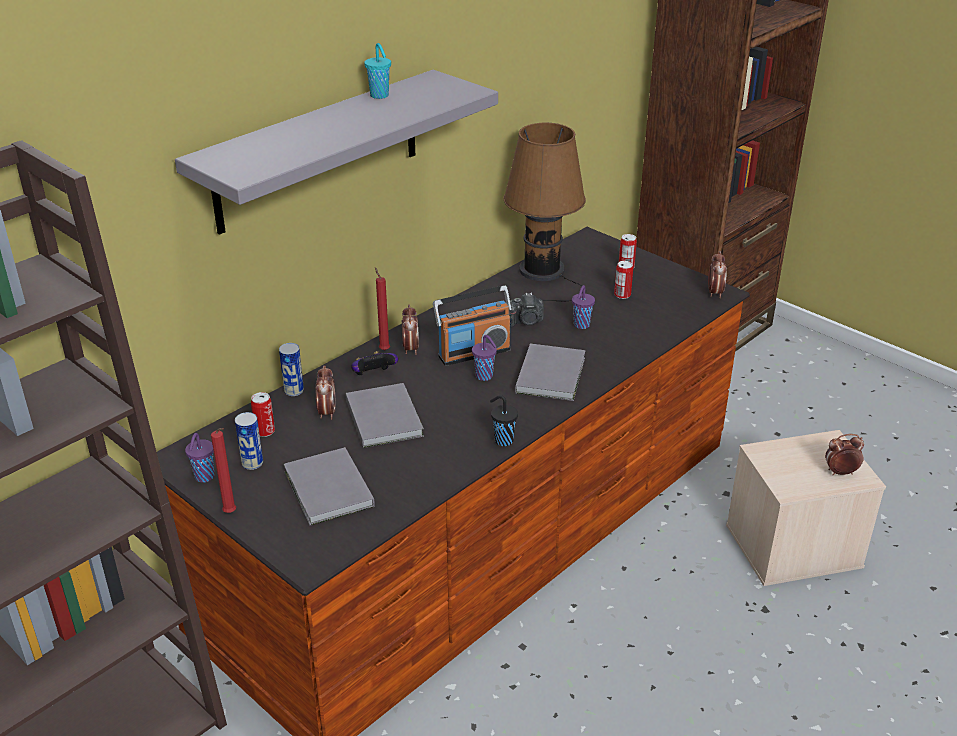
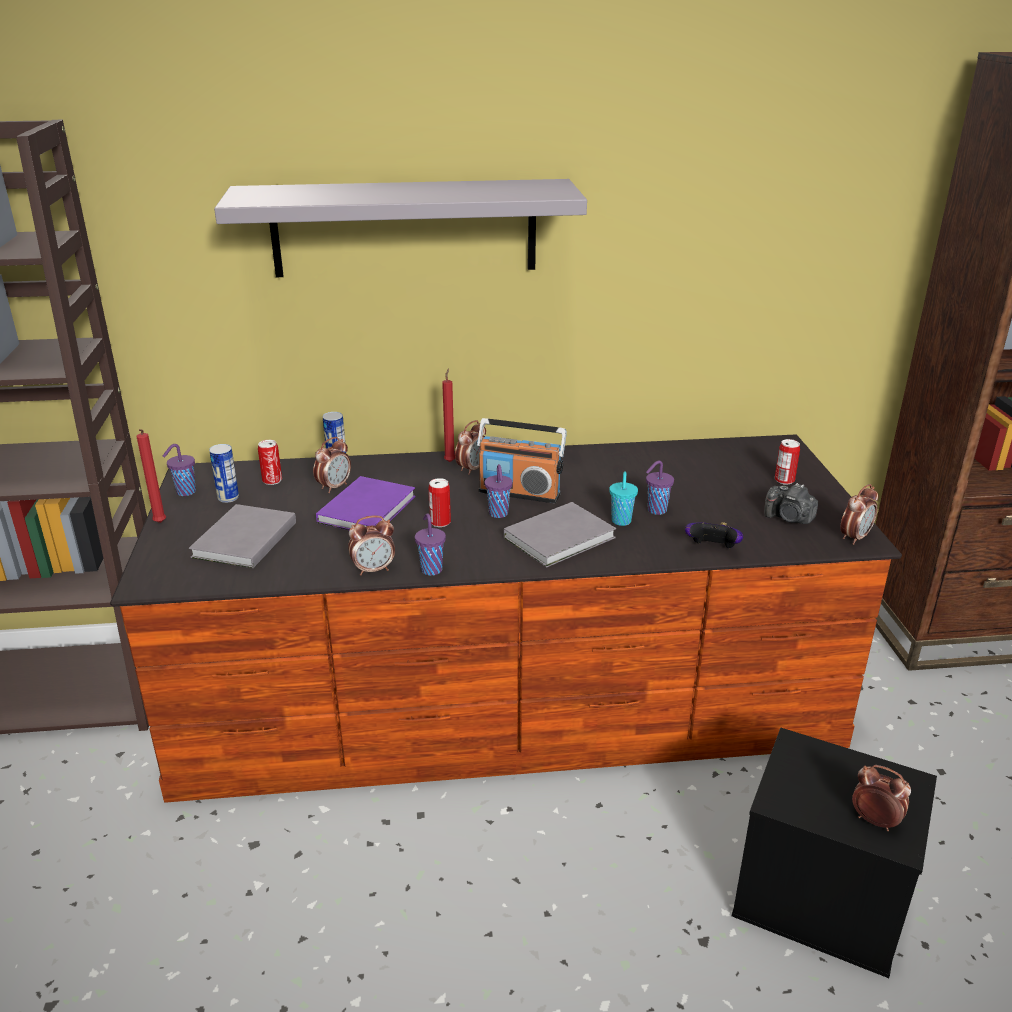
camera: 40 degrees right, 5 degrees down
(373, 375) = (411, 476): game controller -> game controller (712, 549)
(380, 96) = (474, 184): turquoise cup -> turquoise cup (621, 522)
(385, 417) = (369, 508): grey book -> purple book
(464, 461) = (373, 570): none -> alarm clock
(502, 440) = (431, 569): black cup -> purple cup
(525, 322) = (606, 487): camera -> camera (789, 518)
(544, 273) = (688, 456): brown table lamp -> none
(622, 295) = (741, 501): can -> can (440, 522)
(792, 547) = (817, 898): beige storage box -> black storage box

